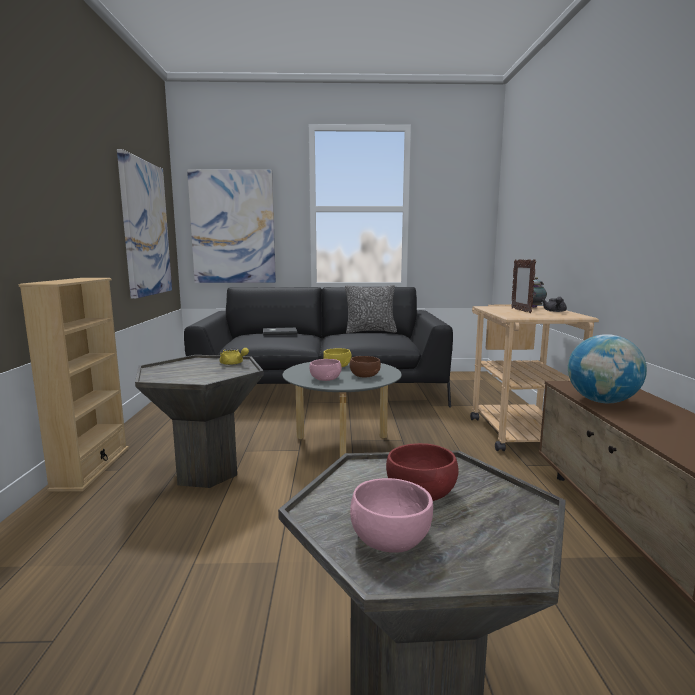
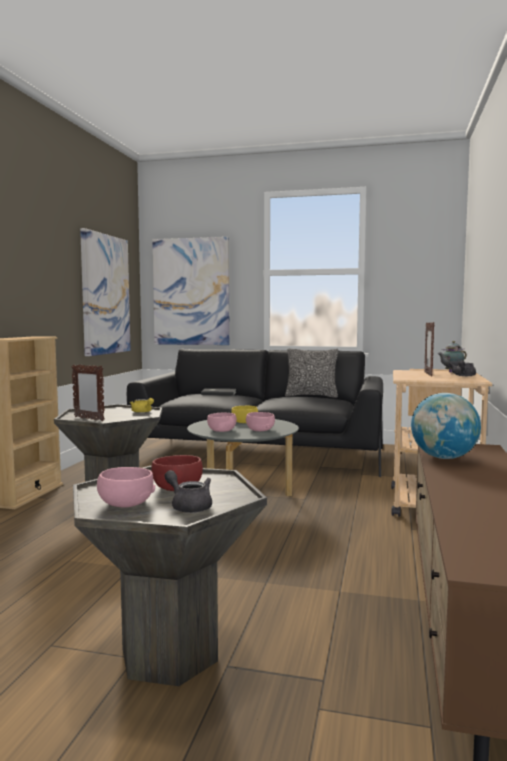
camera: 15 degrees right, 5 degrees down
(178, 378) = (89, 419): none -> picture frame
(364, 375) = (260, 430): brown bowl -> pink bowl
(484, 532) = (189, 506): none -> grey teapot

